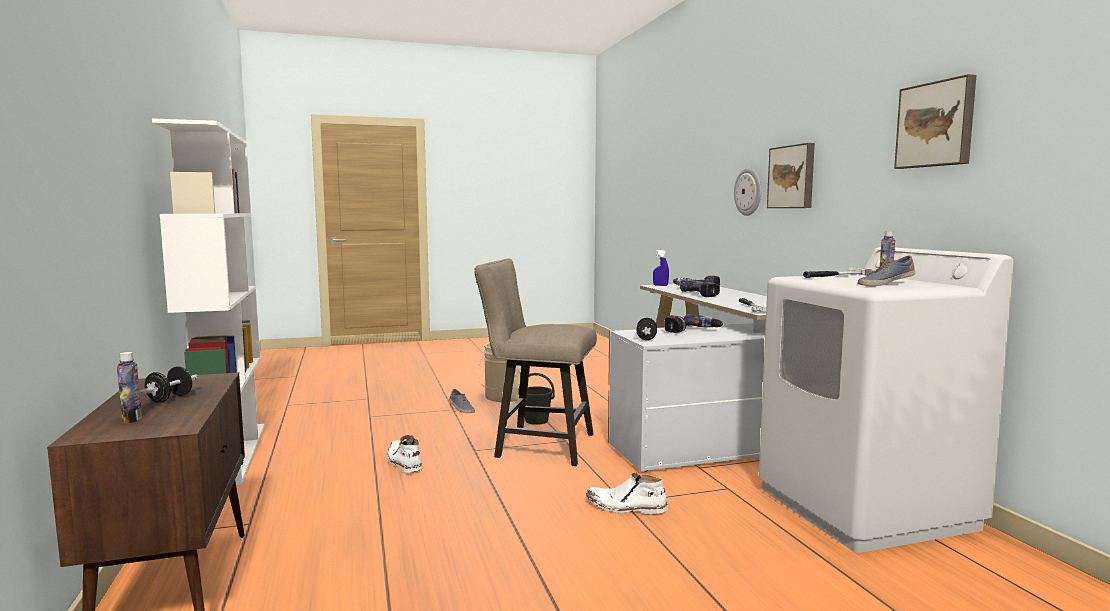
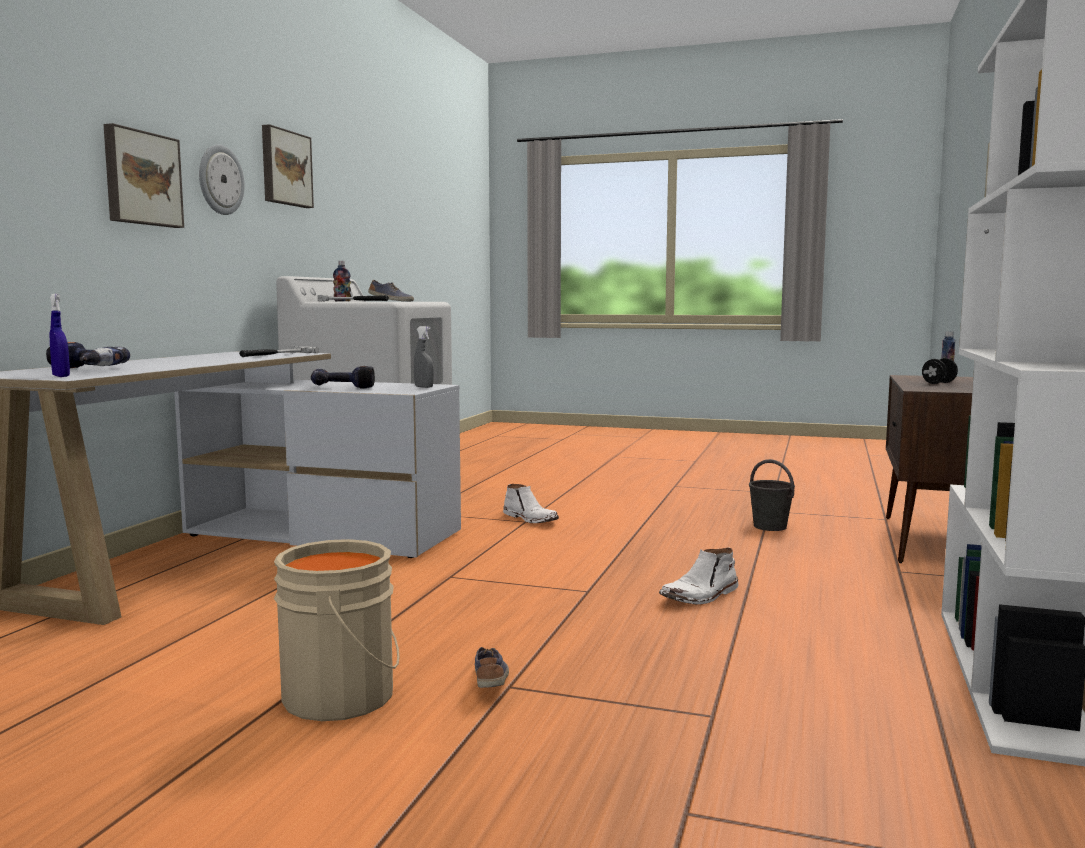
camera: 145 degrees left, 0 degrees up
(403, 462) = (701, 596): white boot -> white boot turned 45 degrees clockwise
(536, 421) = (417, 615): grey bucket -> grey bucket (770, 527)
(537, 445) = (497, 579): beige stool -> none
(646, 338) = (424, 387): black dumbbell -> grey spray bottle
(704, 294) = (178, 364): power drill -> none
(748, 191) = (48, 182): wall clock -> wall clock (220, 180)

